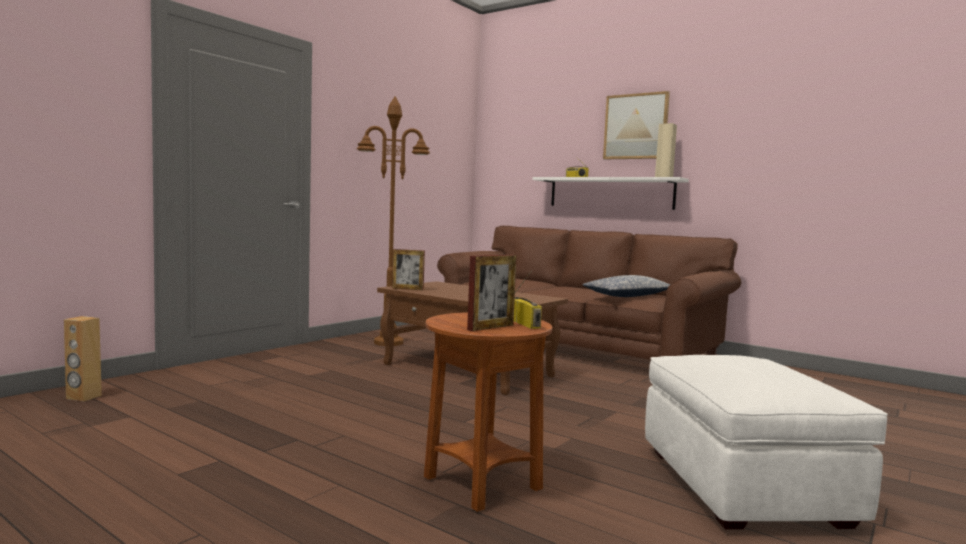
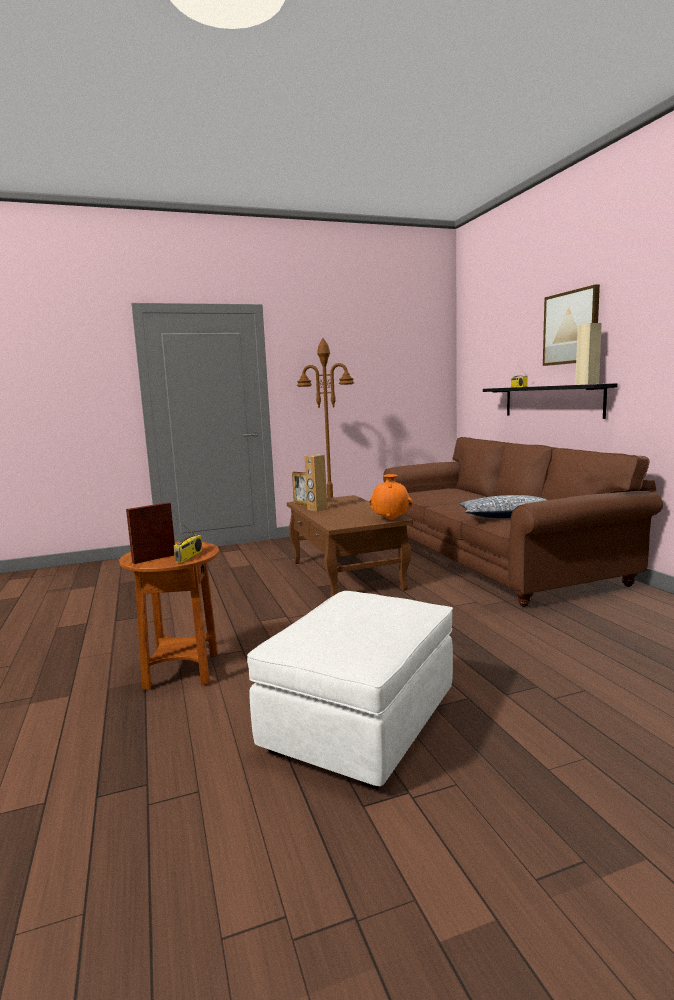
camera: 35 degrees right, 5 degrees up
(83, 397) = (96, 569): brown speaker -> brown speaker (317, 509)
(490, 327) = (154, 558): picture frame -> picture frame turned 150 degrees clockwise
(548, 299) = (391, 519): none -> orange vase
(610, 193) = (551, 401): white shelf -> black shelf

